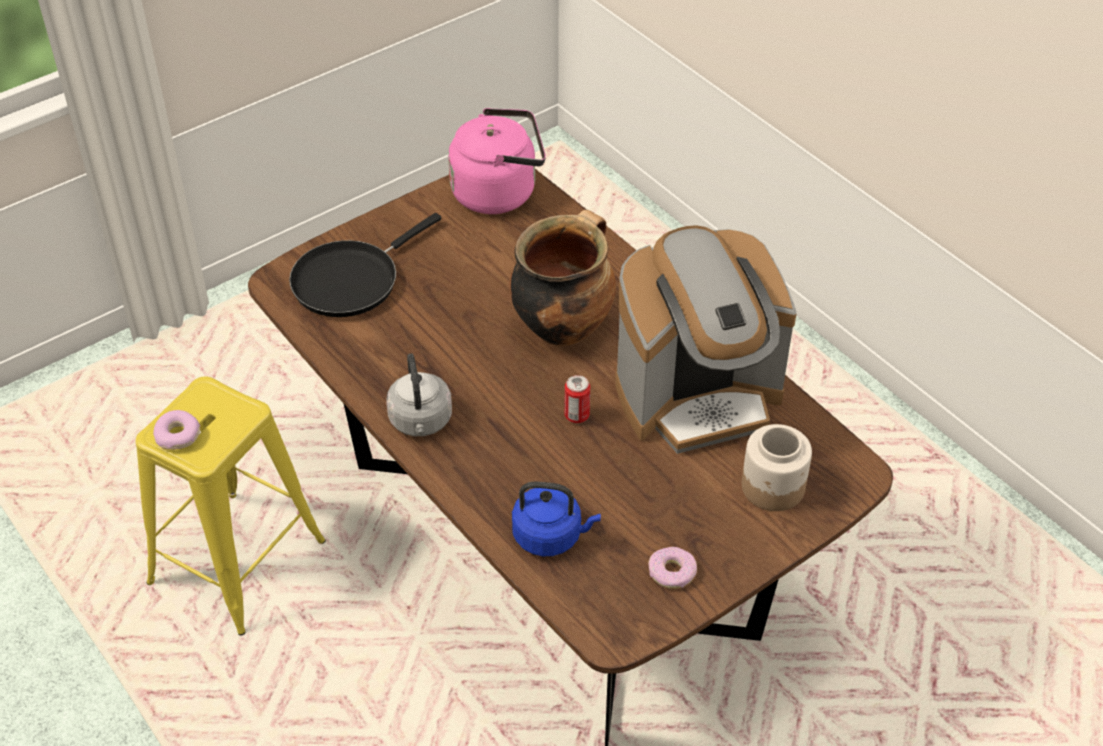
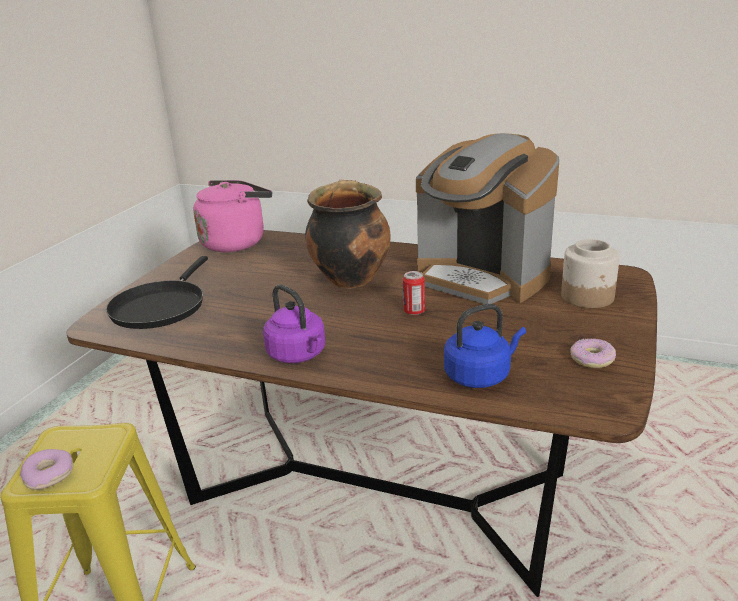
camera: 30 degrees left, 20 degrees down
(421, 422) = (298, 355): grey kettle -> purple kettle
(698, 397) = (482, 278): coffee machine -> coffee machine turned 90 degrees clockwise

